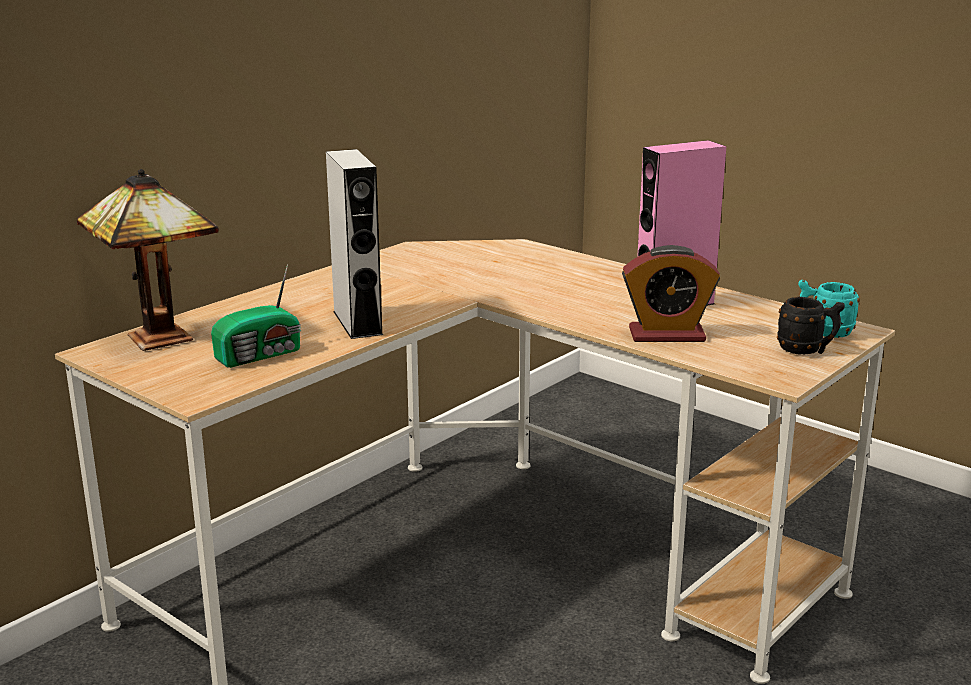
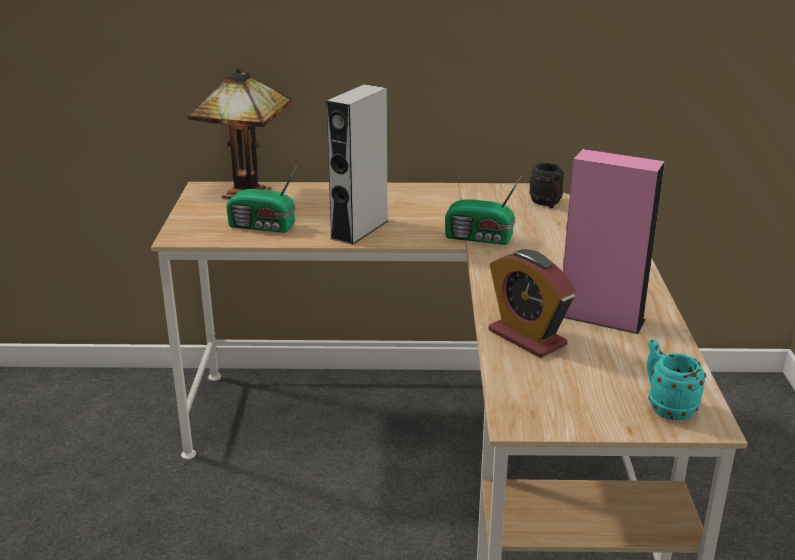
camera: 50 degrees right, 5 degrees up
(470, 291) = (480, 238): none -> radio
(807, 350) = (604, 411): black mug -> black mug (547, 204)

